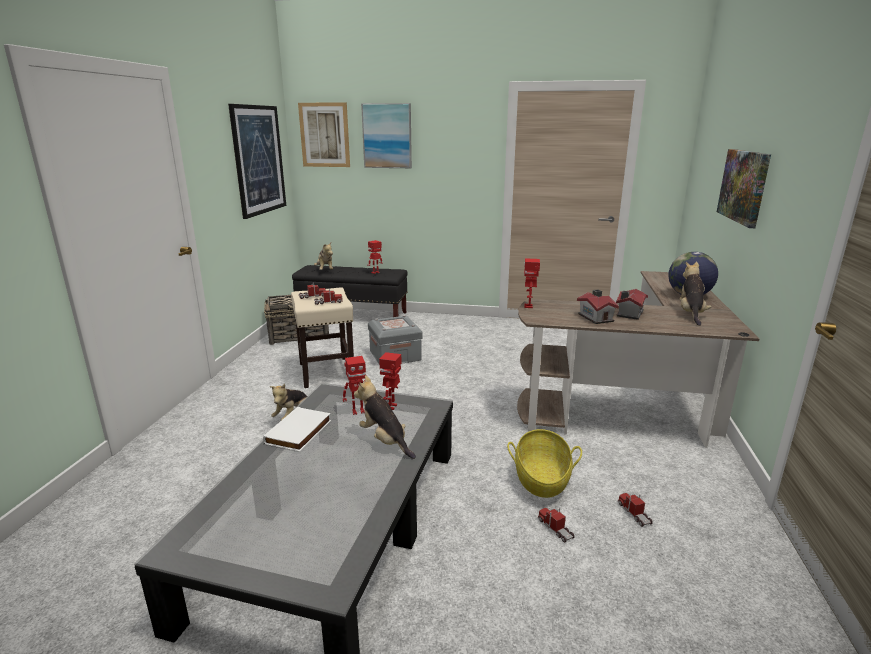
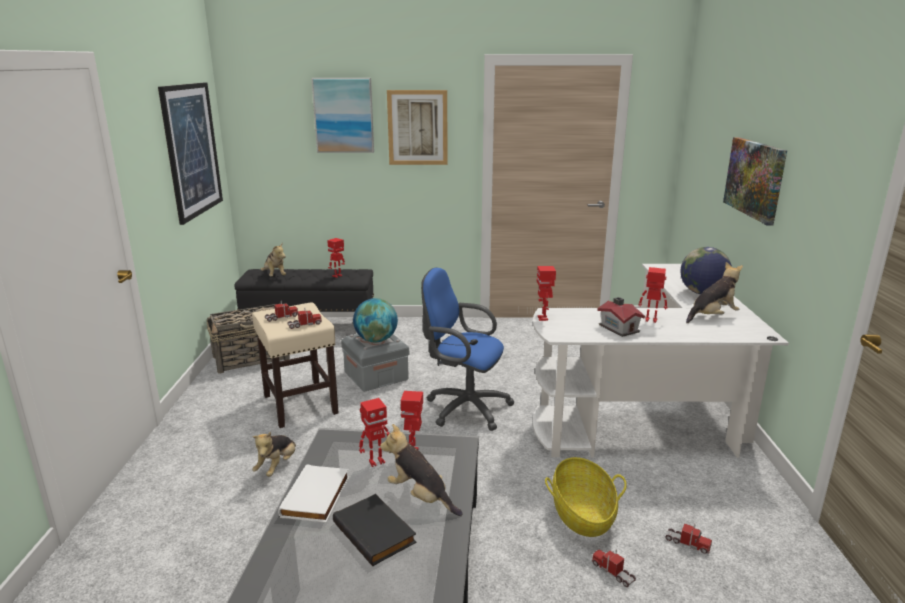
camera: 10 degrees left, 0 degrees up
(324, 135) = (266, 114): picture -> picture (417, 127)
(337, 463) = (376, 532): none -> black book
(395, 324) = (376, 340): none -> globe
(462, 385) = (464, 408): none -> blue office chair
(629, 313) = (651, 320): toy house -> toy robot
(634, 403) = (653, 413): brown desk -> white desk
(634, 513) = (687, 543): toy truck -> toy truck turned 150 degrees clockwise
(690, 314) = (712, 316): plush toy -> plush toy turned 60 degrees clockwise

